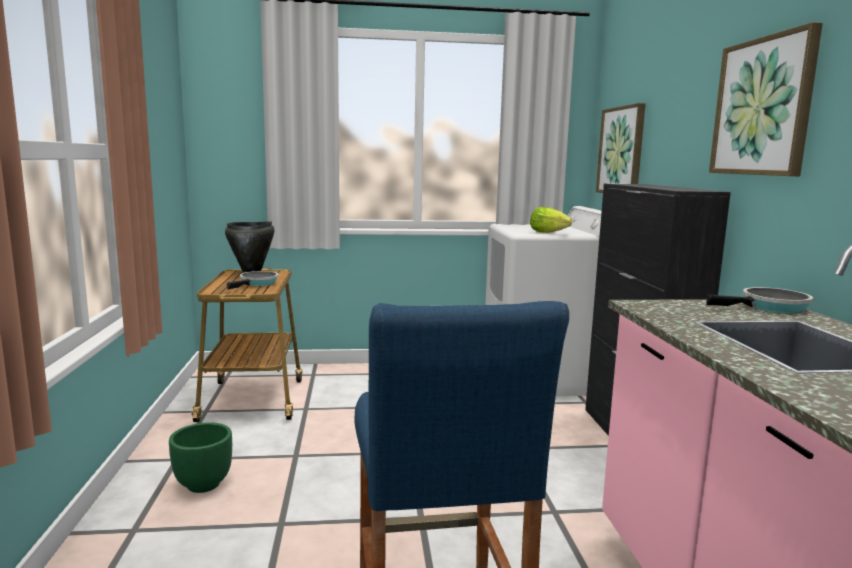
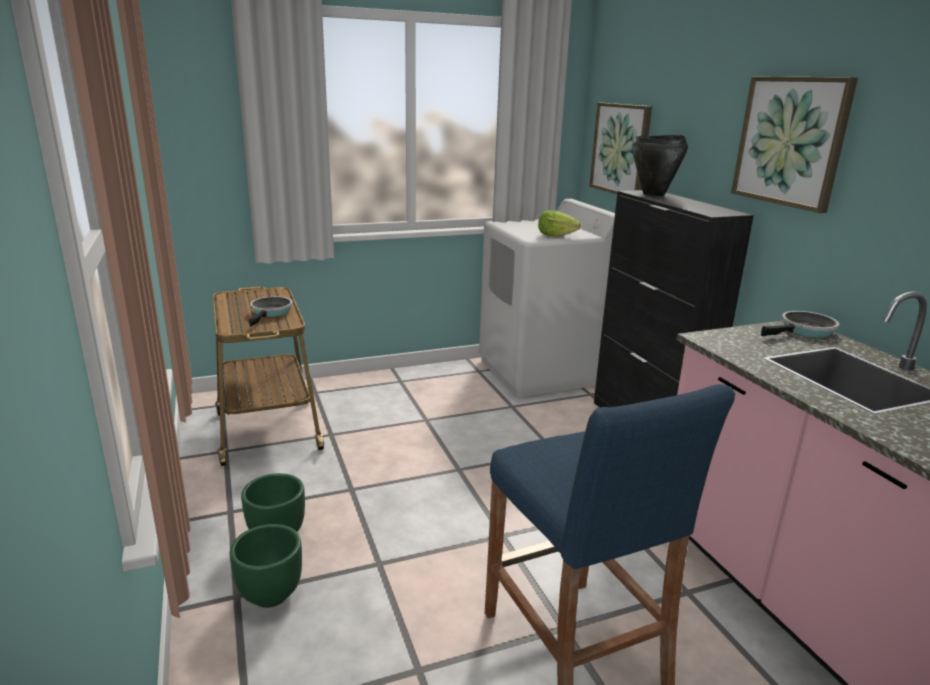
camera: 15 degrees left, 10 degrees up
(163, 534) = (270, 595): none -> green planter
(252, 271) = (247, 293): black cooking pot -> black cooking pot (654, 194)

